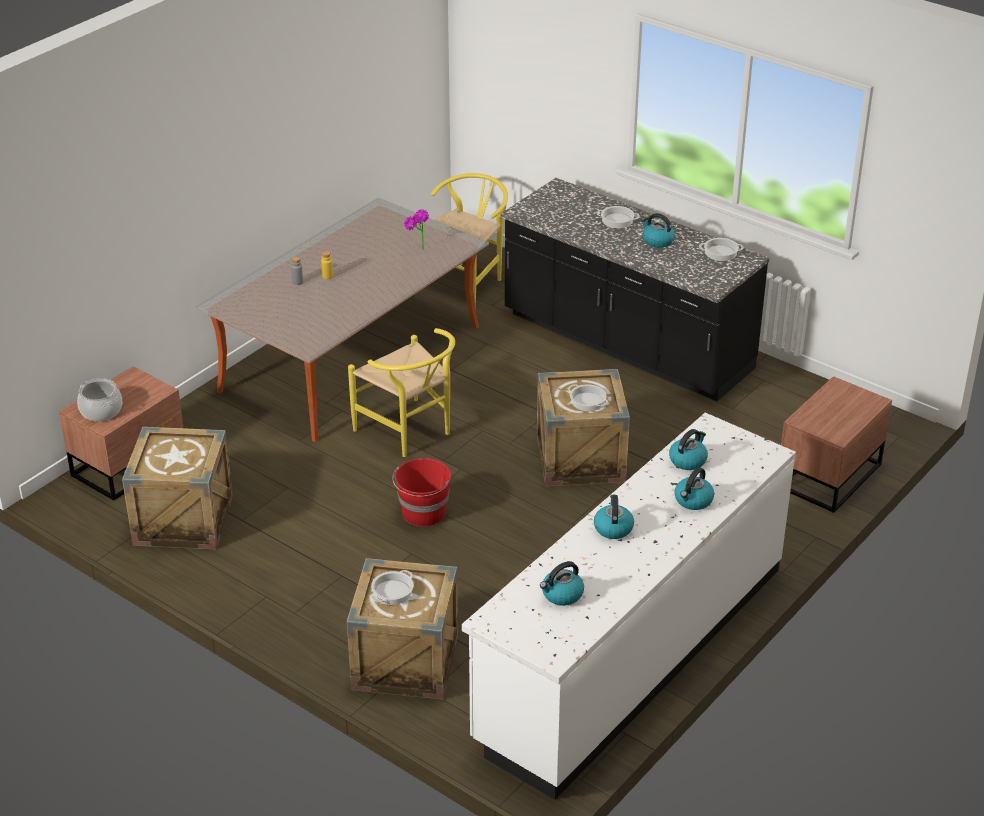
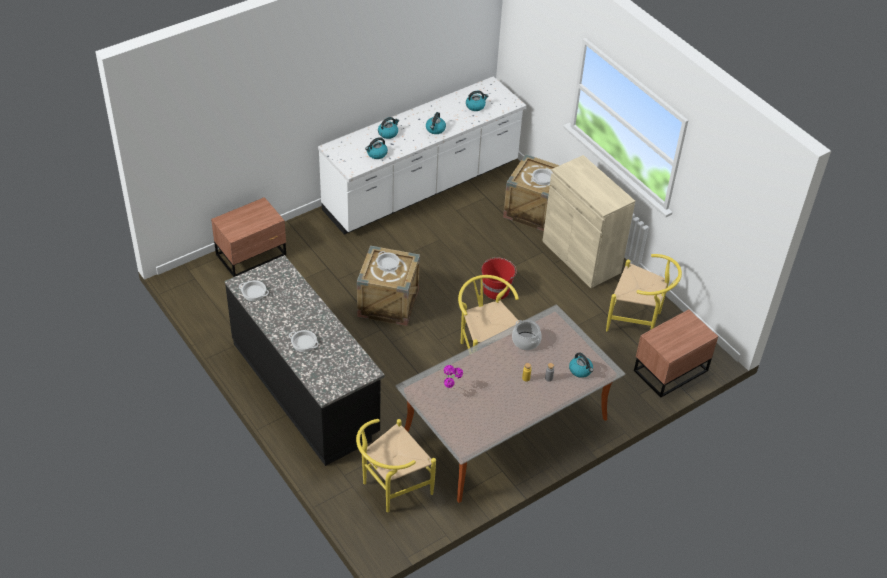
camera: 165 degrees left, 10 degrees up
(101, 411) = (691, 329): cooking pot -> cooking pot (526, 341)
(183, 520) = (638, 320): crate -> yellow chair
(296, 596) = (581, 257): none -> beige cabinet
(657, 241) = (289, 315): kettle -> kettle (581, 370)

